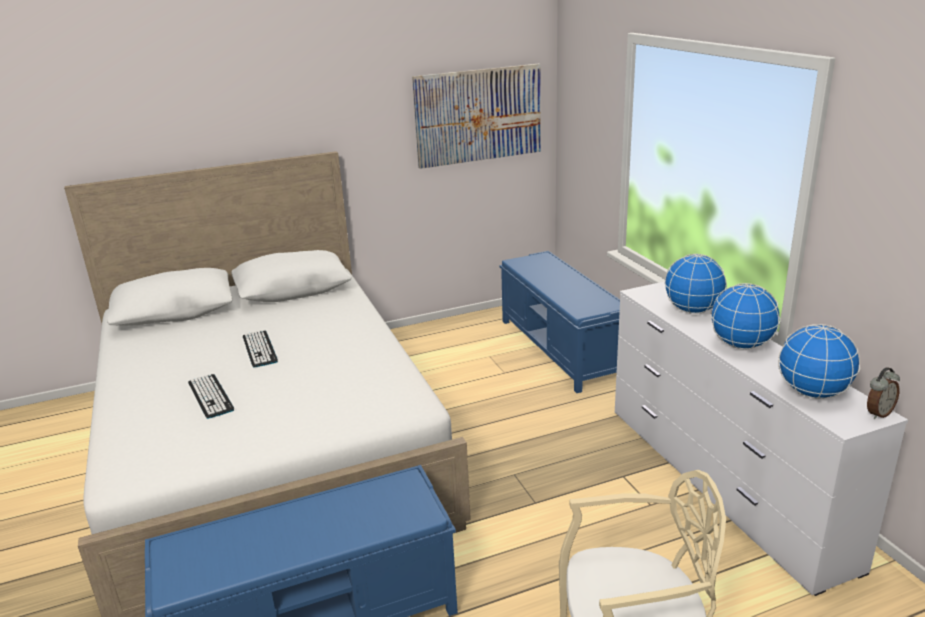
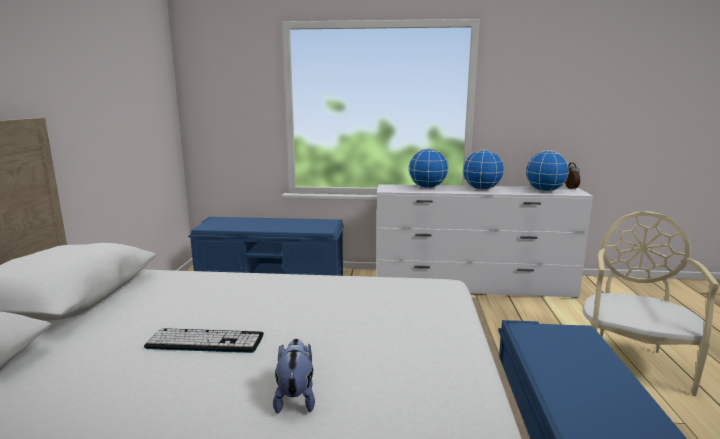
camera: 65 degrees left, 10 degrees down
(210, 396) = (295, 397): keyboard -> plush toy
(478, 115) = (138, 95): picture -> none

